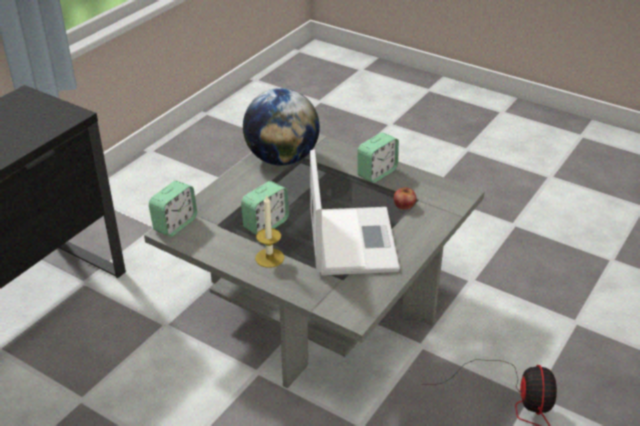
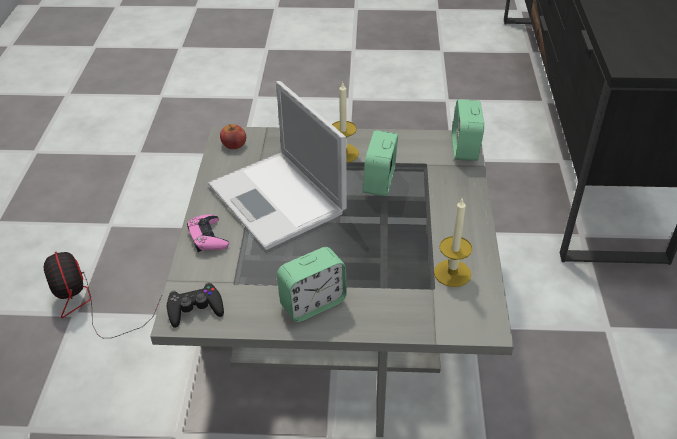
camera: 150 degrees right, 5 degrees up
(282, 159) = (452, 273): globe -> candle
(377, 173) = (313, 303): alarm clock -> alarm clock turned 135 degrees counterclockwise
(404, 205) = (247, 267): apple -> apple (234, 144)
(420, 232) = (208, 237): none -> pink game controller
(450, 194) = (195, 309): none -> black game controller

